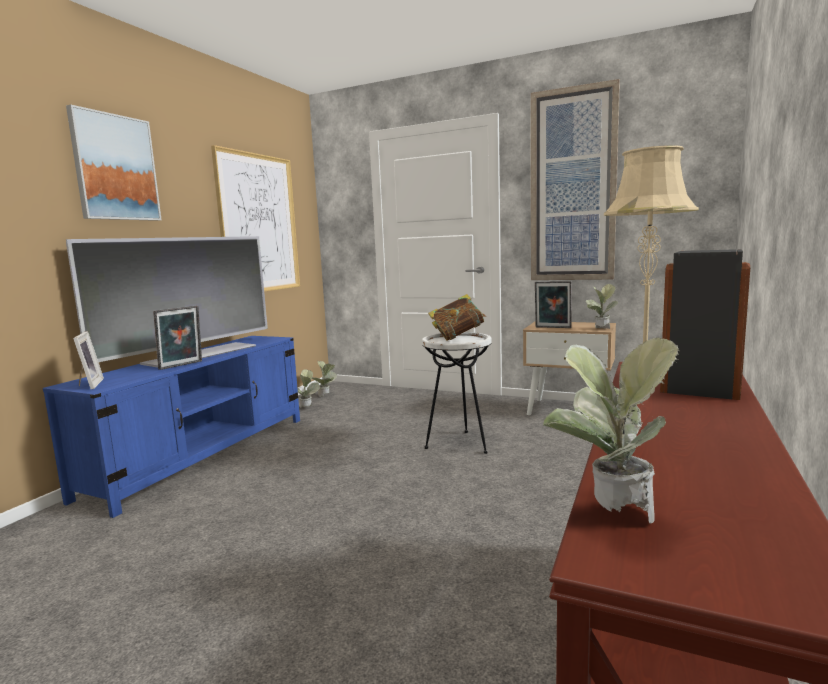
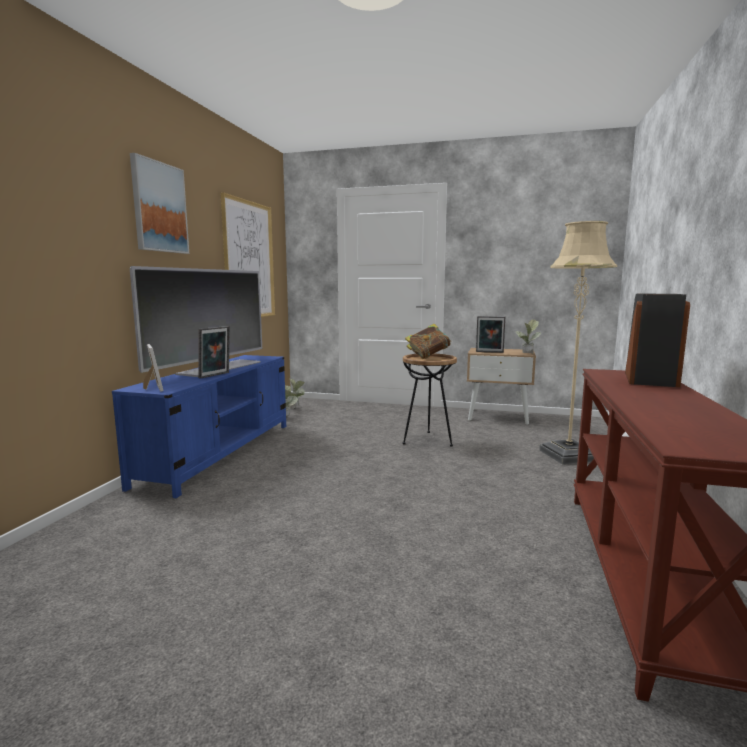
camera: 10 degrees left, 0 degrees up
(459, 444) = (428, 440): white side table -> brown side table
(573, 186) = (503, 244): picture -> none
(609, 516) = (666, 434): potted plant -> none

